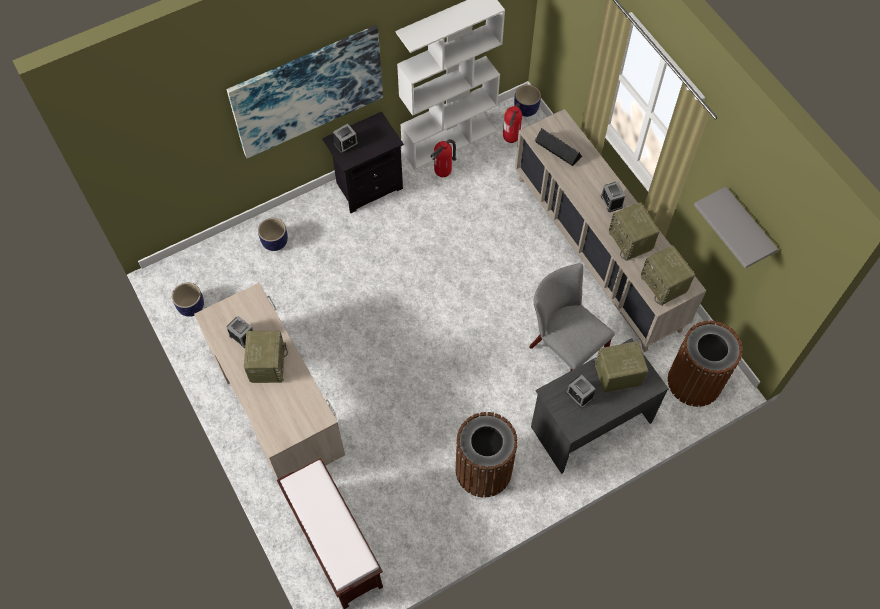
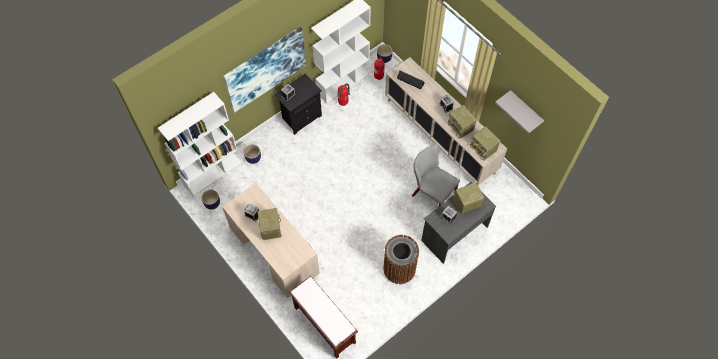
camera: 10 degrees left, 0 degrees up
(202, 257) = (212, 173): none -> white bookcase
(694, 381) = (507, 200): brown trash can -> none

